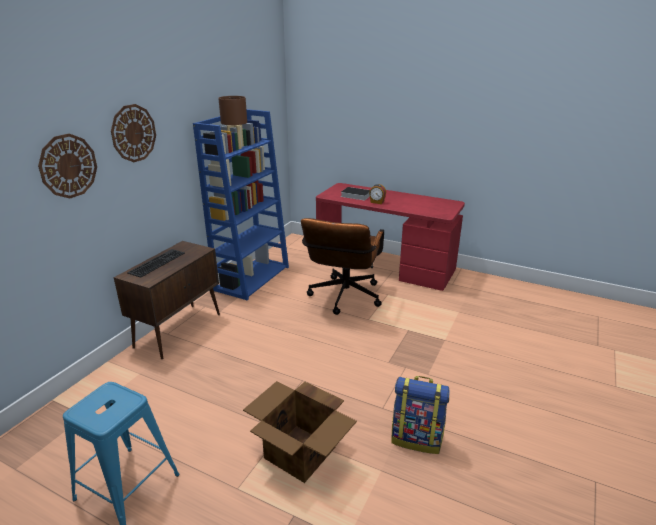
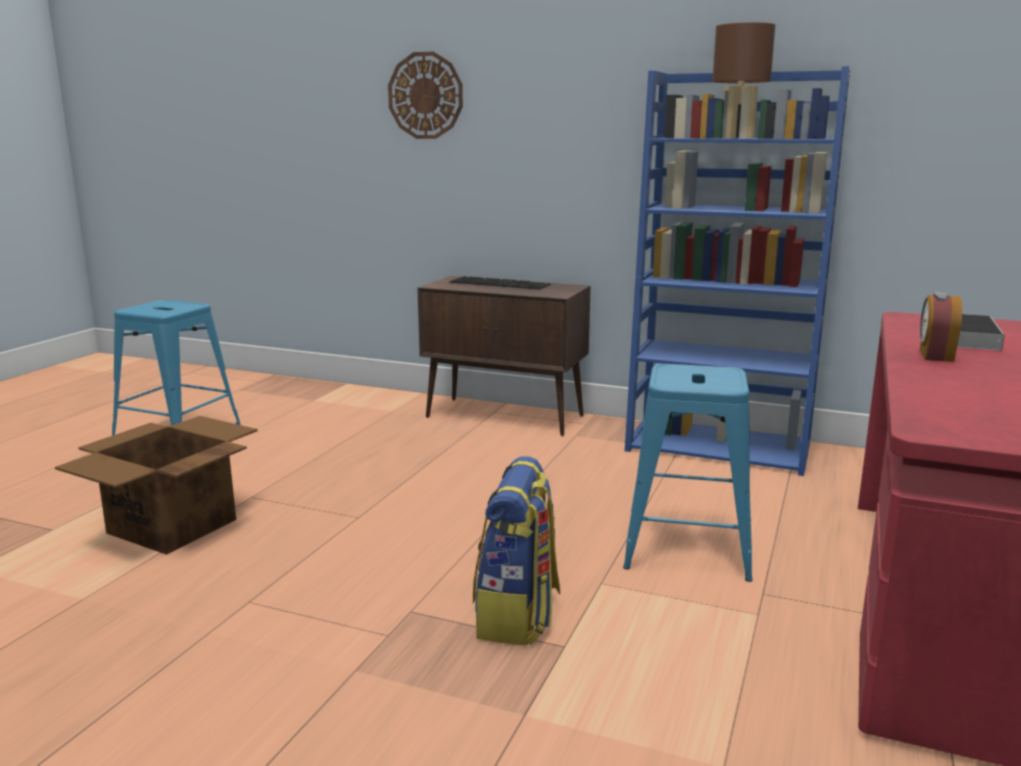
camera: 85 degrees right, 10 degrees down
(133, 133) = (536, 71): wall clock -> none
(343, 299) = (688, 547): brown office chair -> blue stool
(417, 438) = (137, 642): backpack -> backpack (518, 616)

